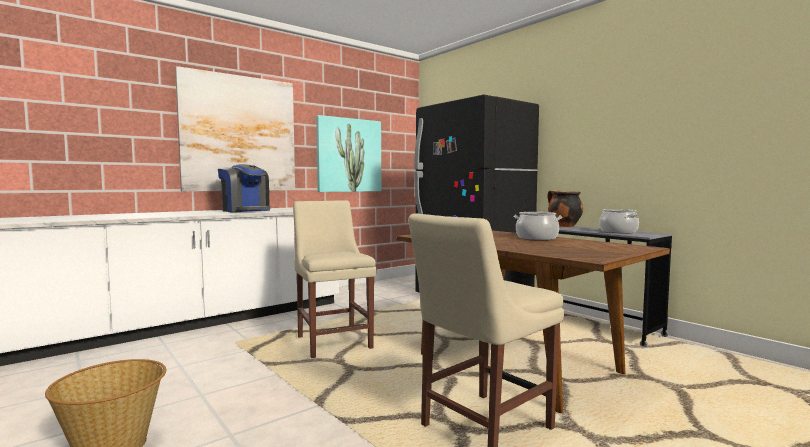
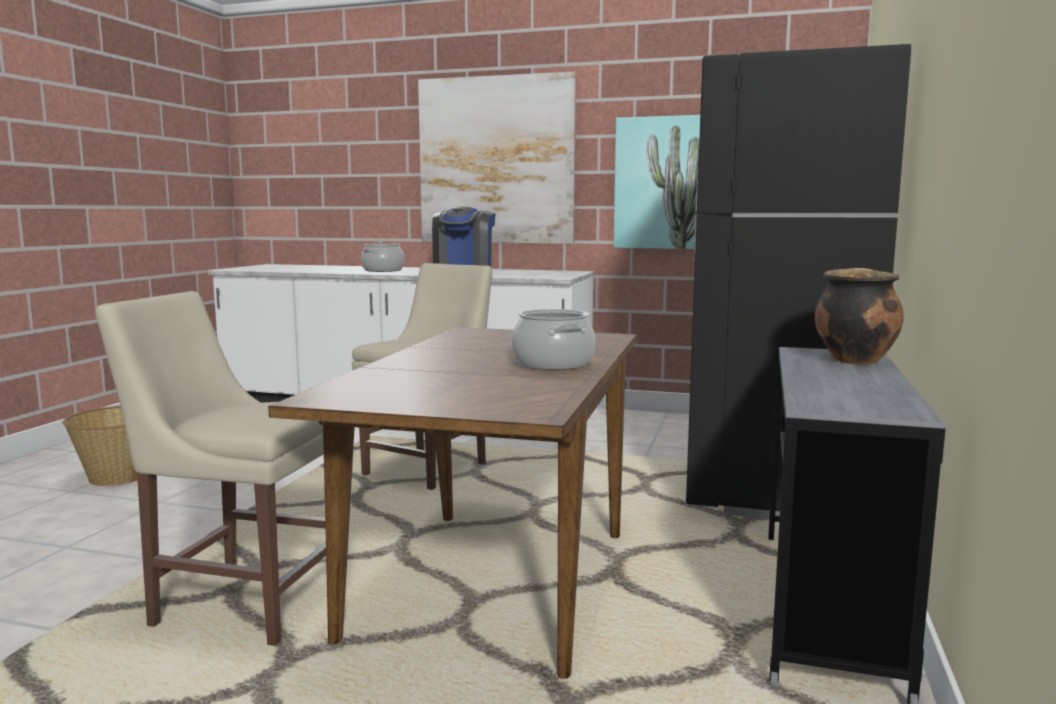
camera: 55 degrees right, 5 degrees up
(618, 232) = (847, 391): cooking pot -> cooking pot (383, 270)

